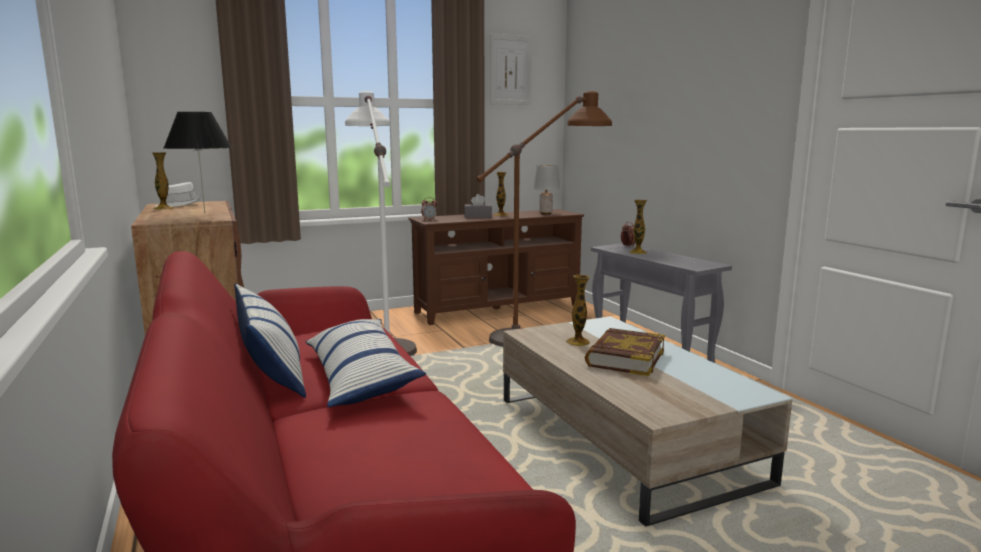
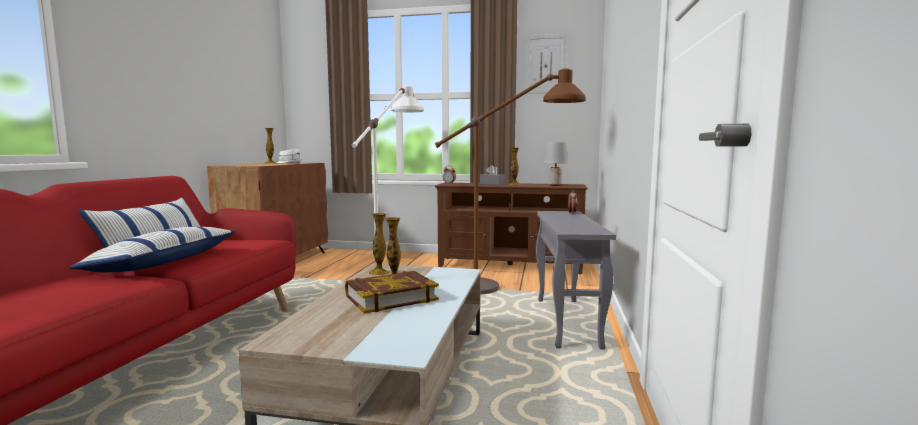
camera: 35 degrees right, 5 degrees down
(205, 213) = (271, 164): black table lamp -> none
(638, 252) = (562, 217): vase -> vase (379, 272)

